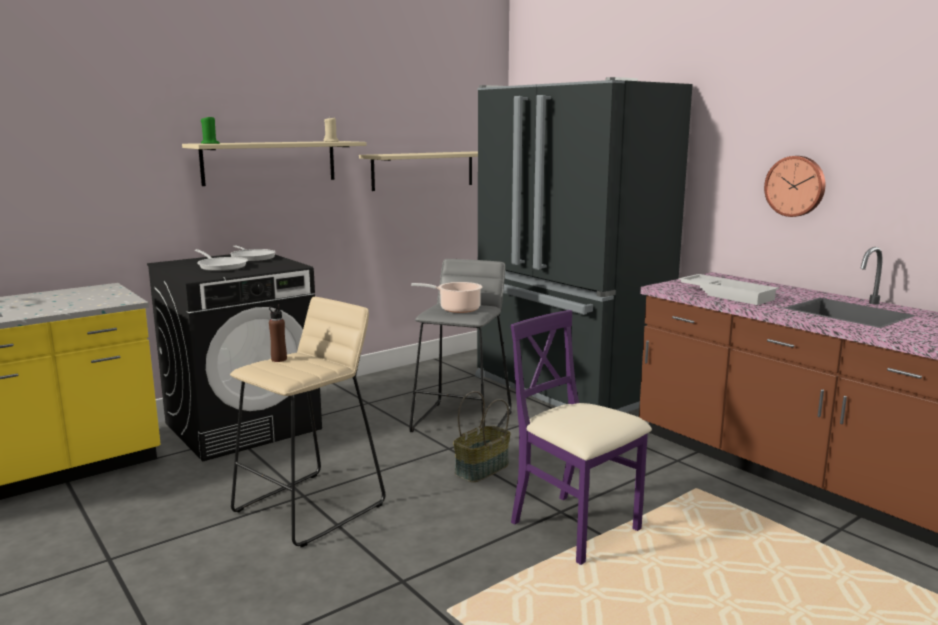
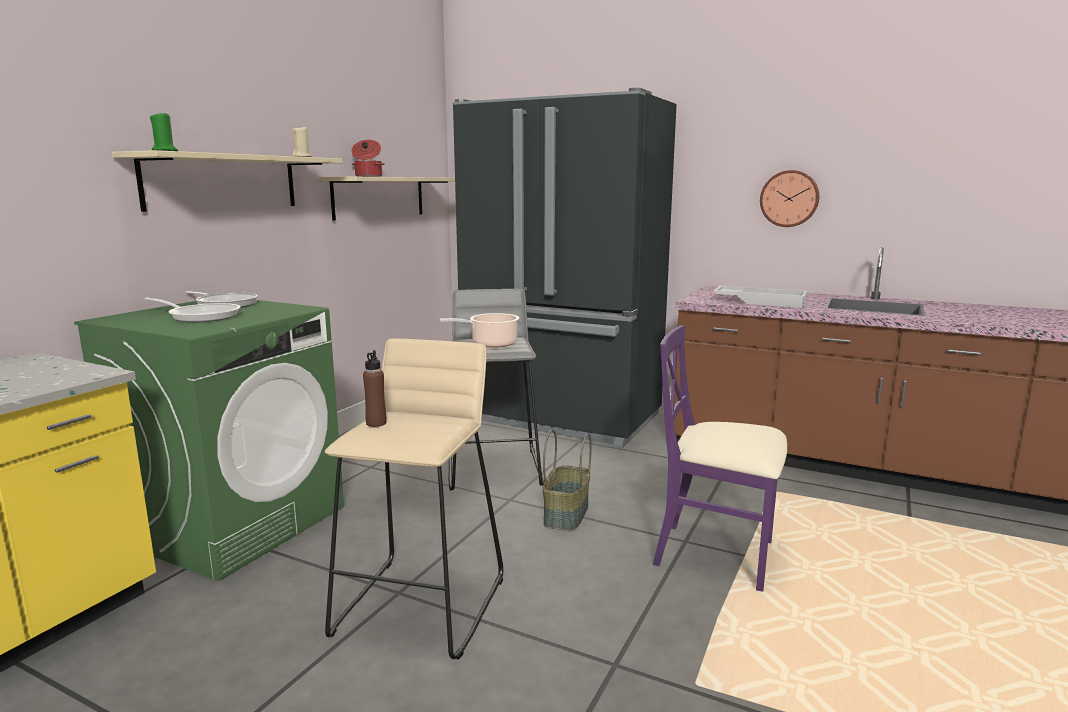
camera: 25 degrees left, 0 degrees up
(243, 426) = (236, 523): black washing machine -> green washing machine
(405, 153) = (368, 176): none -> cooking pot

